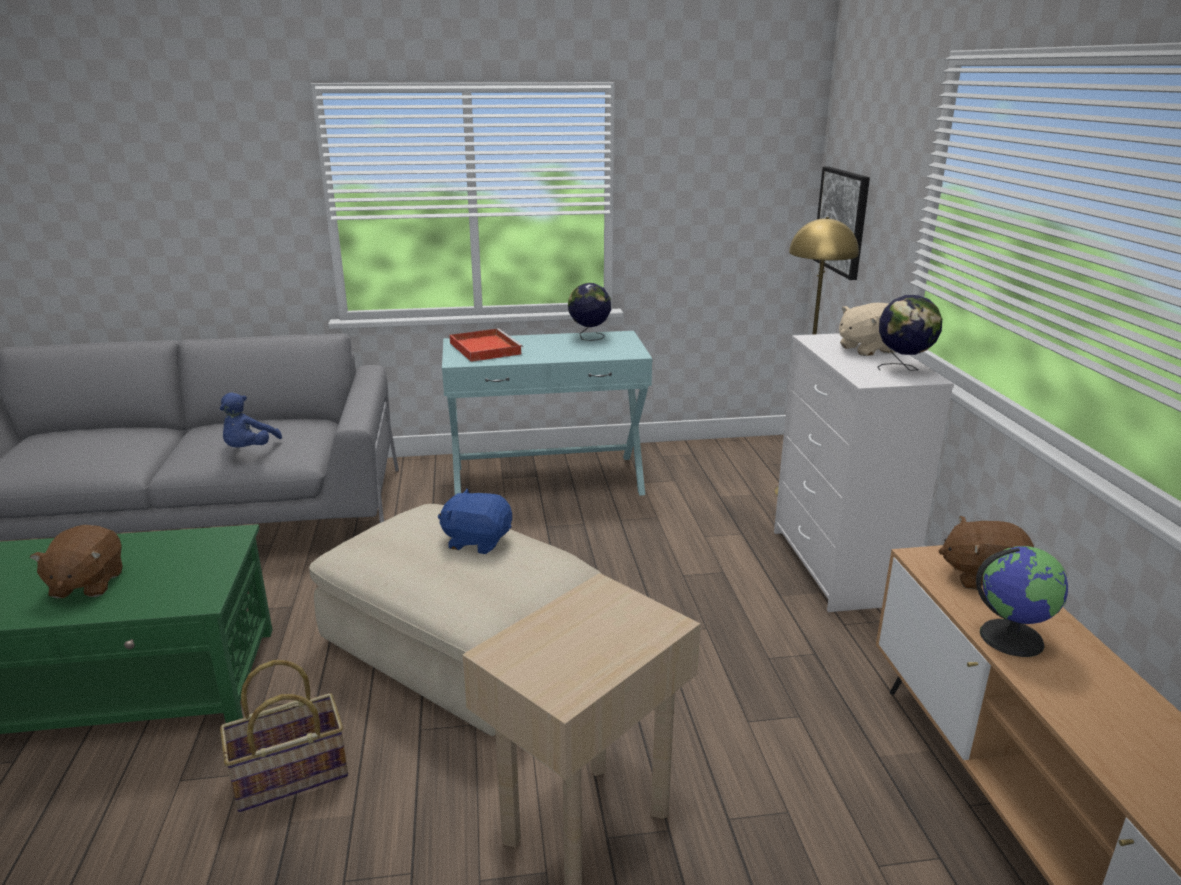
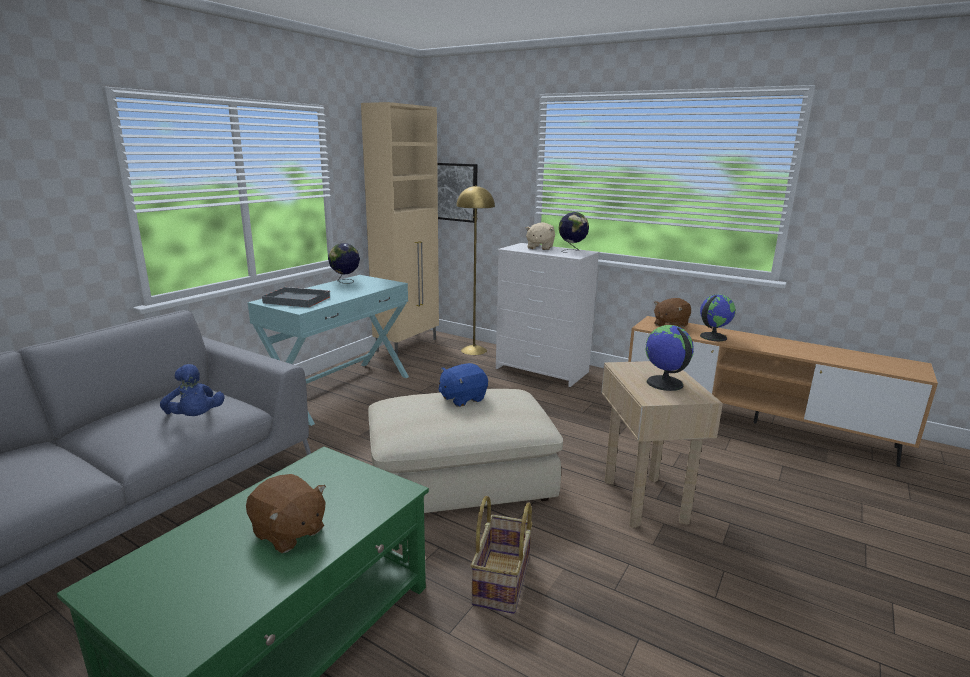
camera: 50 degrees left, 5 degrees down
(484, 348) = (295, 300): red tray -> grey tray
(577, 646) = (664, 383): none -> globe
(725, 450) = (408, 345): none -> beige cabinet

